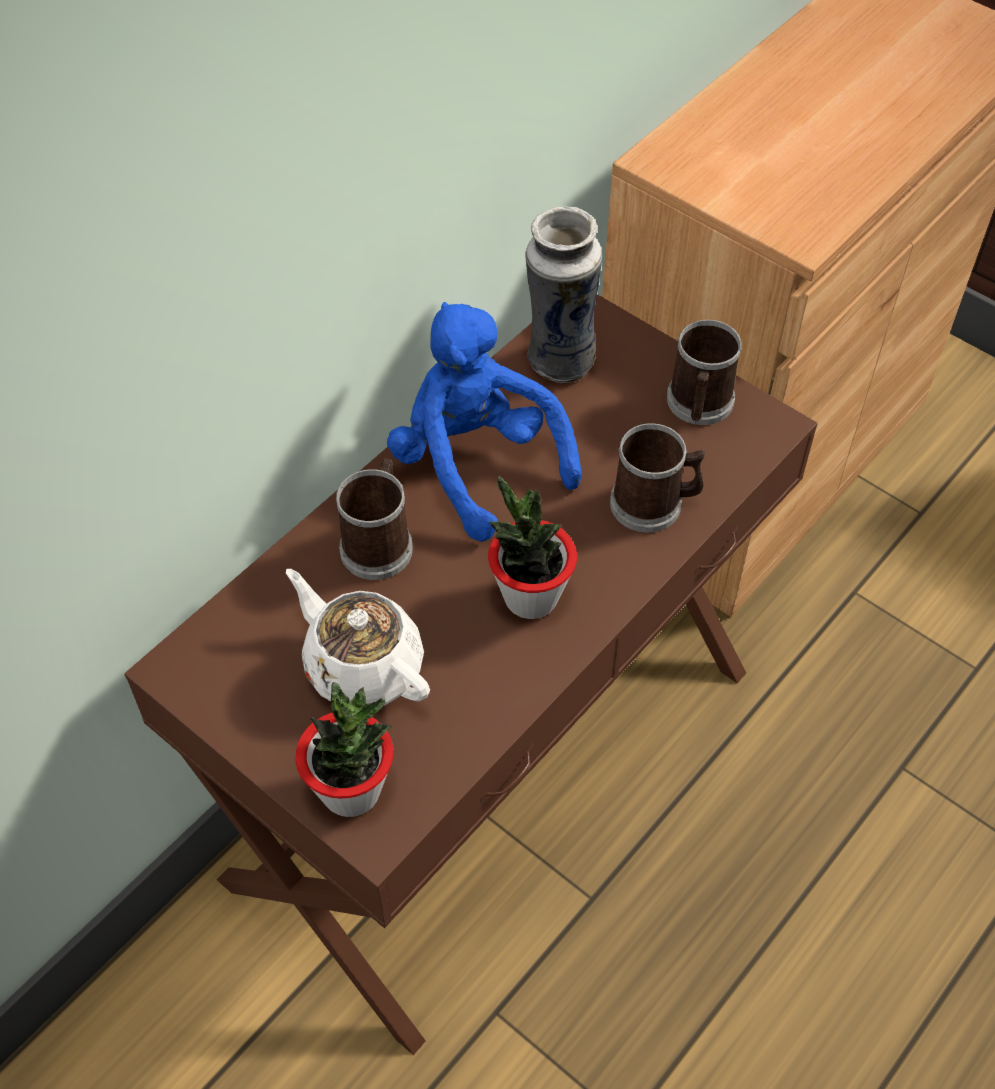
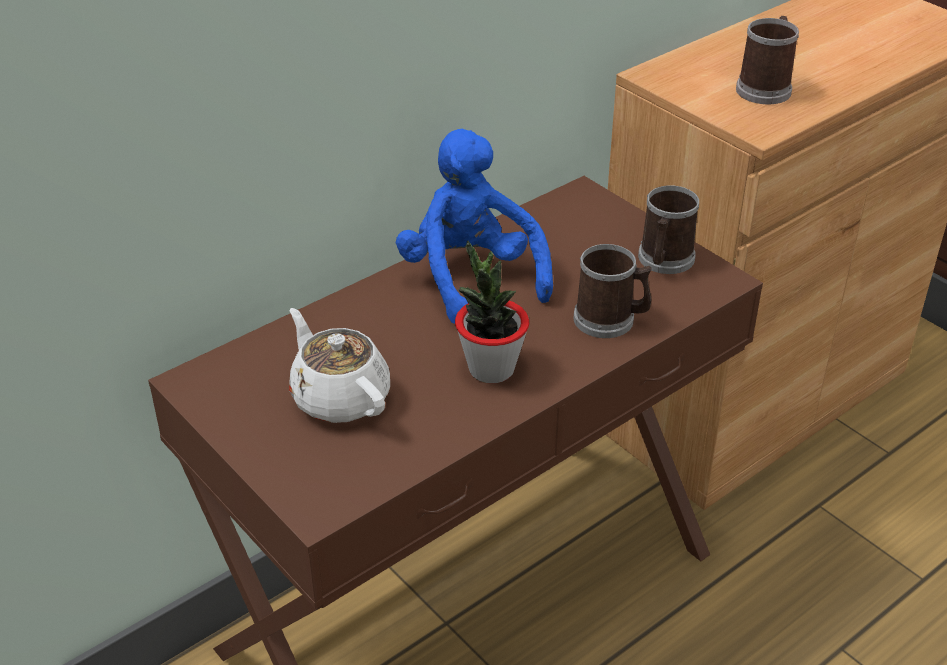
camera: 10 degrees right, 15 degrees down
(351, 790) = (306, 478): potted plant -> none
(379, 543) = (377, 320): mug -> mug (765, 88)
(559, 360) = (555, 221): vase -> none

